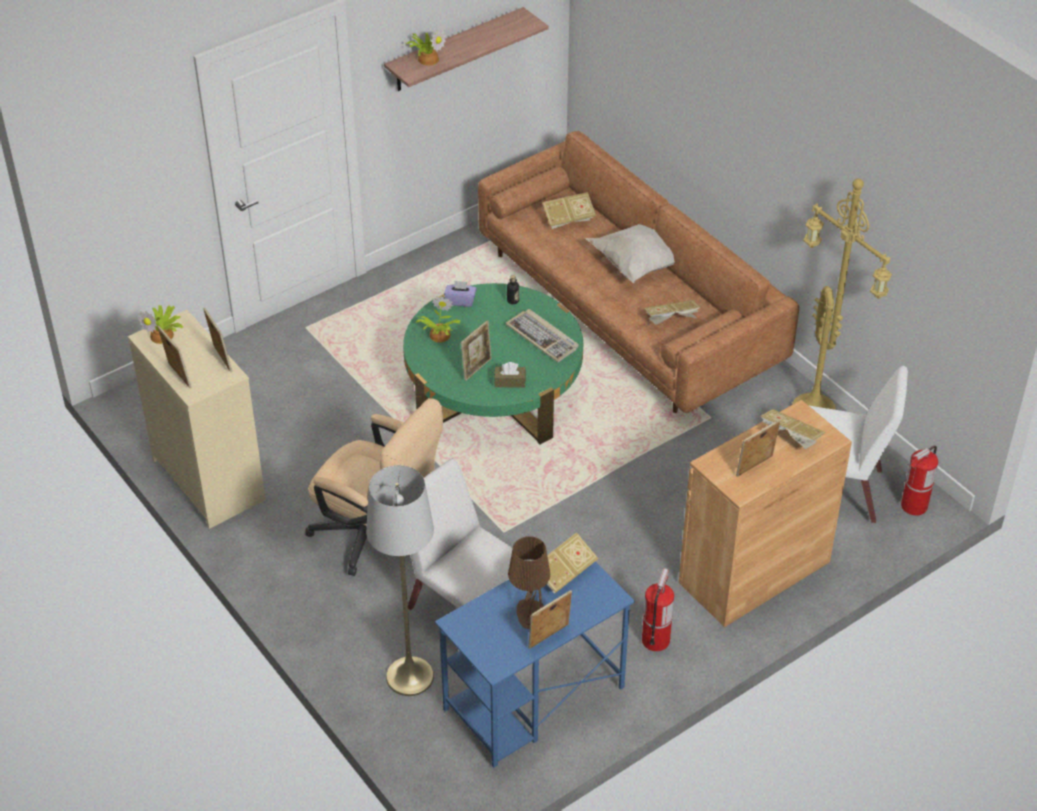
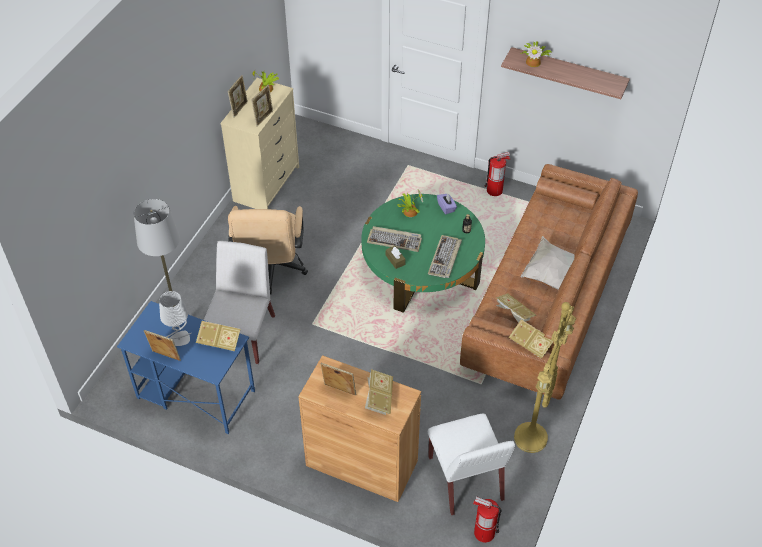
camera: 60 degrees right, 5 degrees up
(476, 368) = (395, 240): picture frame -> keyboard
(530, 614) = (178, 340): brown table lamp -> grey table lamp
(568, 219) = (564, 224): book -> book (530, 345)
(655, 640) = (274, 434): fire extinguisher -> fire extinguisher (494, 191)

